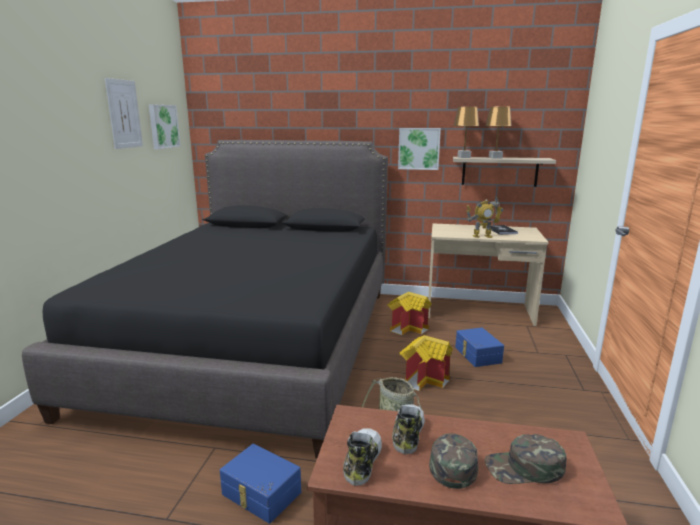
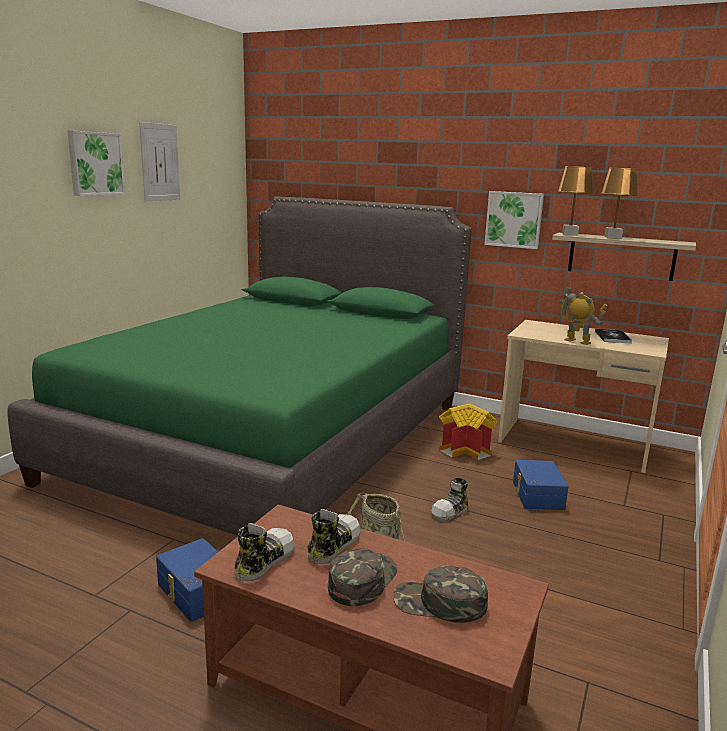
camera: 15 degrees right, 0 degrees up
(163, 126) = (209, 178): picture -> picture (95, 163)
(256, 342) = (273, 440): black bed -> green bed
(425, 379) = (451, 512): toy house -> shoe
(482, 236) = (577, 341): toy robot -> toy robot turned 150 degrees counterclockwise

